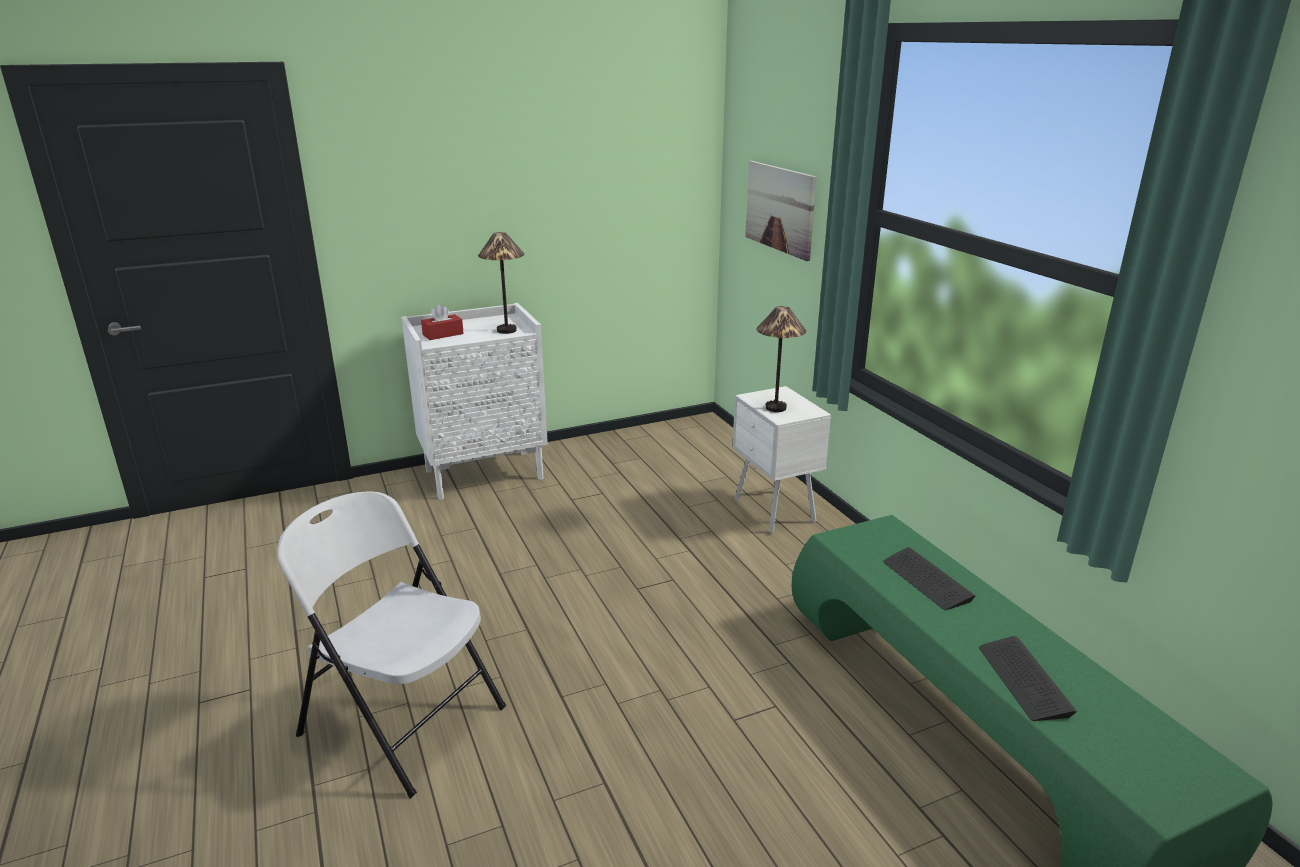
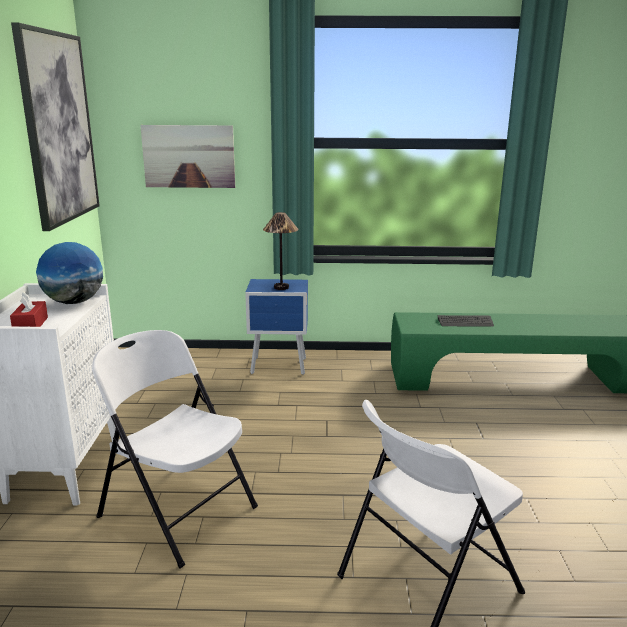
camera: 65 degrees left, 5 degrees down
(452, 546) = (178, 511): none -> white chair
(506, 330) = (74, 302): table lamp -> globe
(643, 157) = (58, 128): none -> picture
(774, 512) = (280, 367): white nightstand -> blue nightstand
(1024, 680) = (554, 328): keyboard -> none

